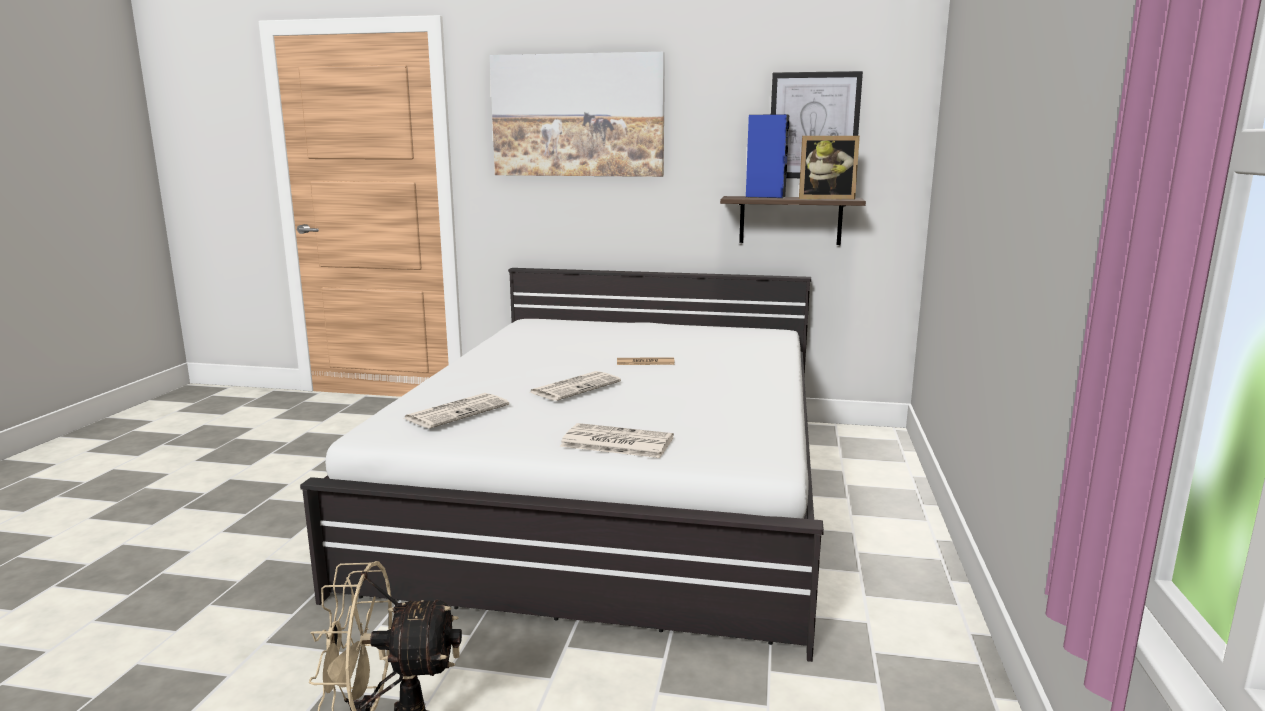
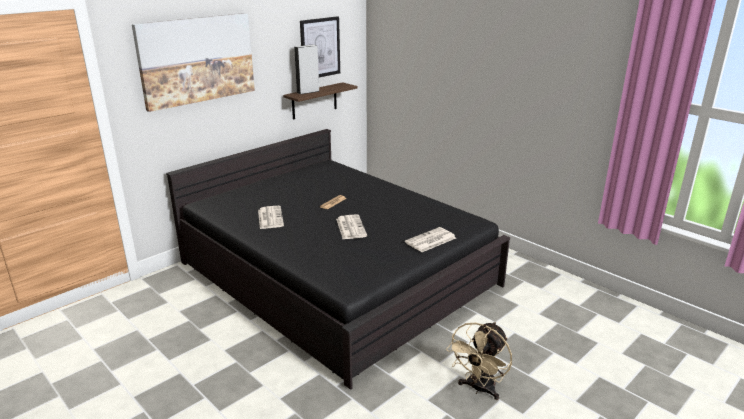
camera: 55 degrees left, 10 degrees up
(457, 411) = (350, 262): newspaper -> newspaper (270, 217)
(618, 490) = (336, 273): white bed -> black bed
(765, 197) = (308, 92): blue speaker -> grey speaker
(825, 198) = (336, 87): picture frame -> none

